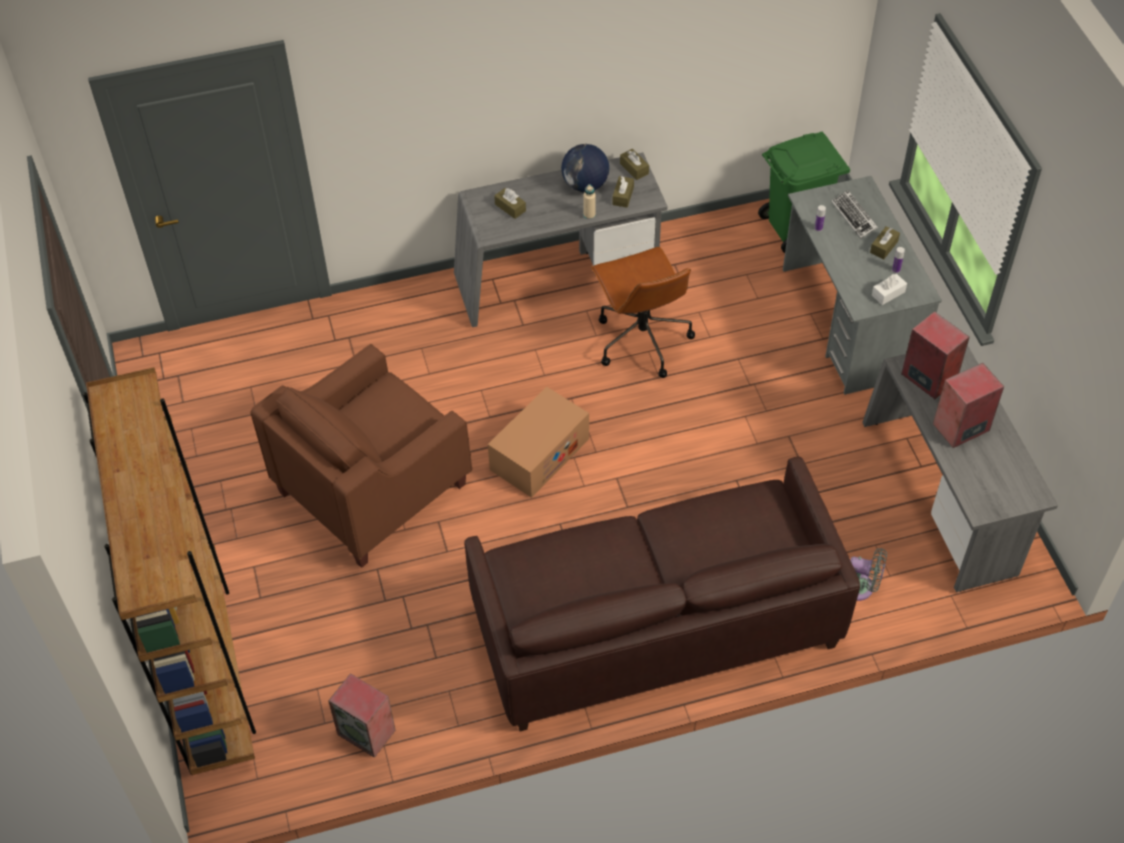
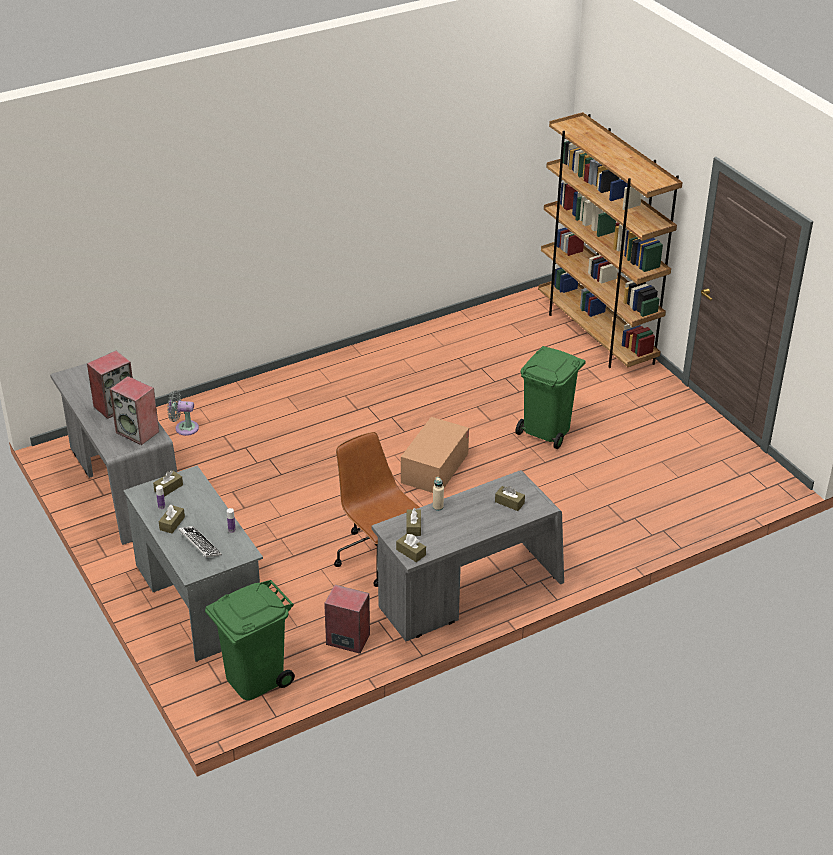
camera: 165 degrees right, 15 degrees down
(367, 732) = (483, 323): speaker -> speaker (347, 640)
(372, 488) = (547, 431): brown armchair -> green trash can
(585, 185) = (450, 531): globe -> none
(654, 624) = (323, 391): brown sofa -> none
(888, 293) = (168, 488): white tissue box -> brown tissue box

